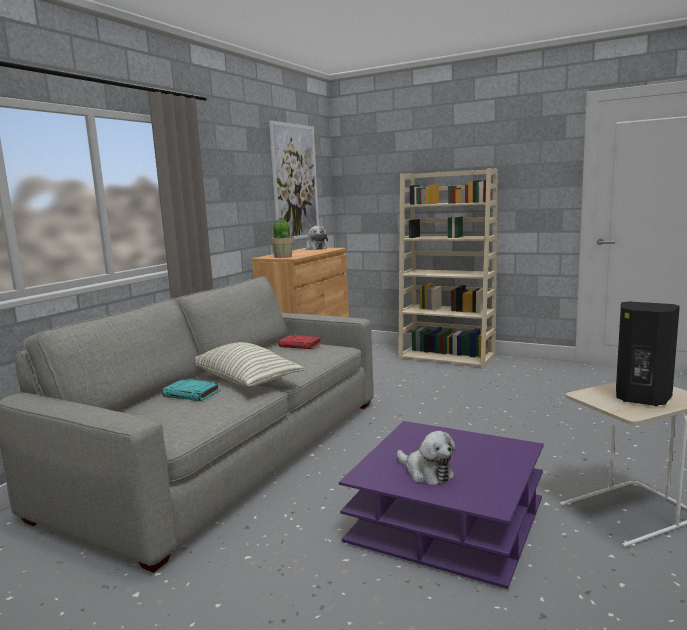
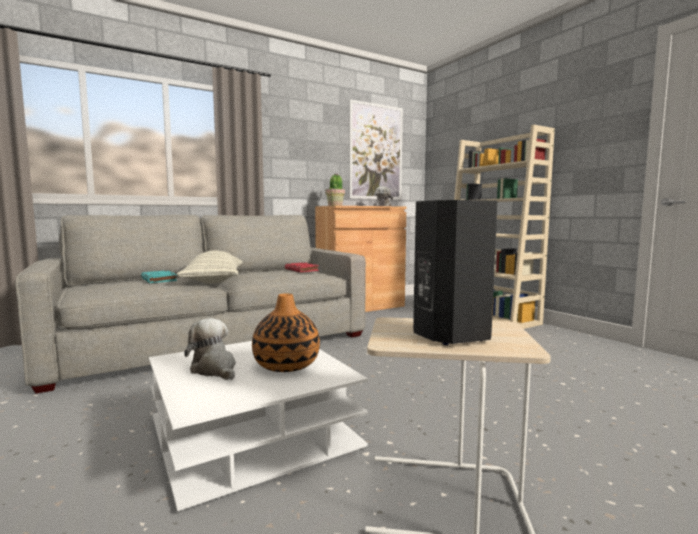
camera: 30 degrees right, 5 degrees down
(426, 473) = (214, 369): plush toy -> plush toy turned 150 degrees clockwise
(447, 520) = (252, 432): purple coffee table -> white coffee table
(469, 451) = (286, 365): none -> vase

